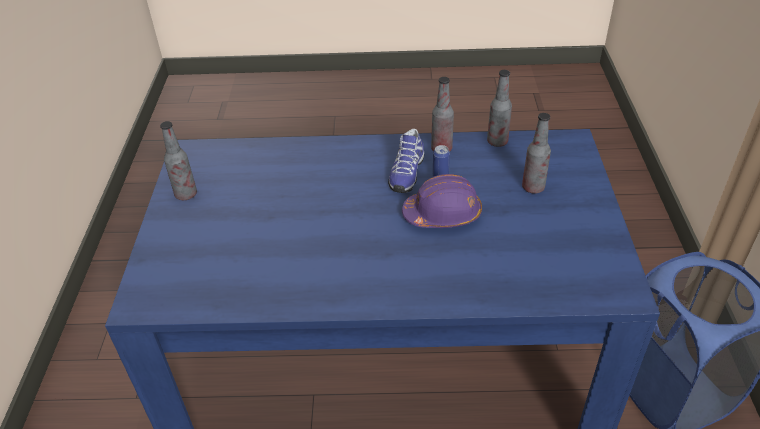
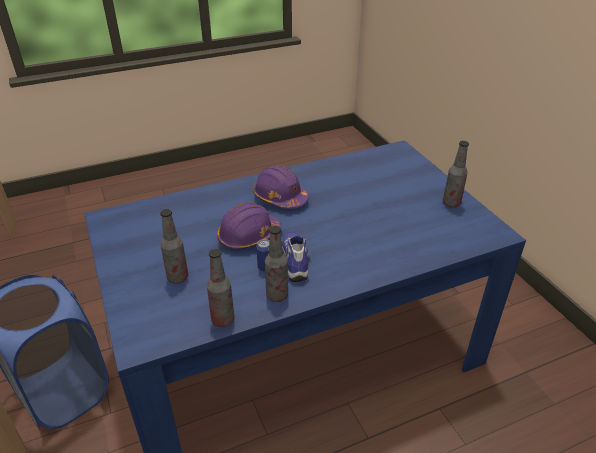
camera: 155 degrees right, 5 degrees down
(377, 260) = (280, 197): none -> purple hard hat

